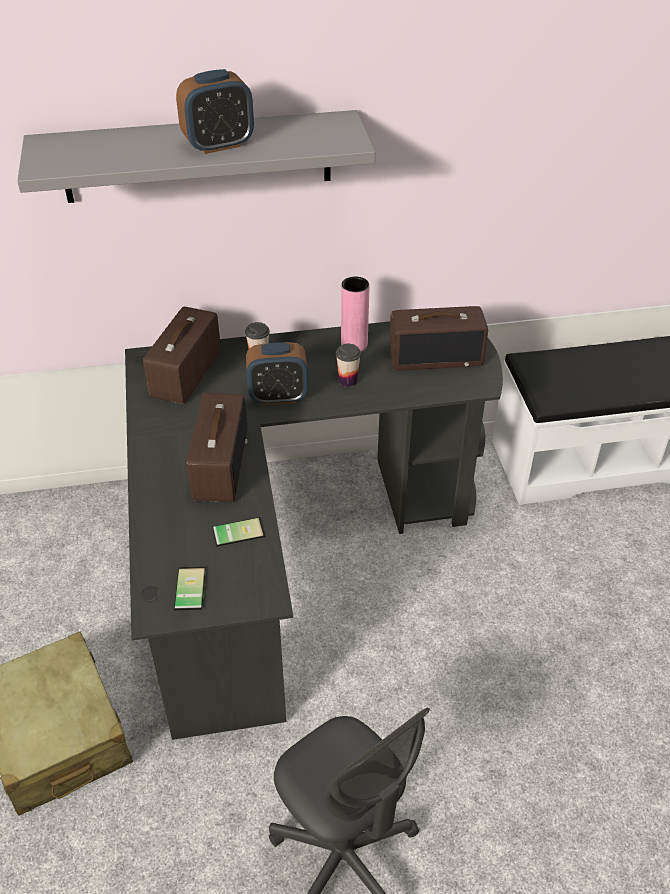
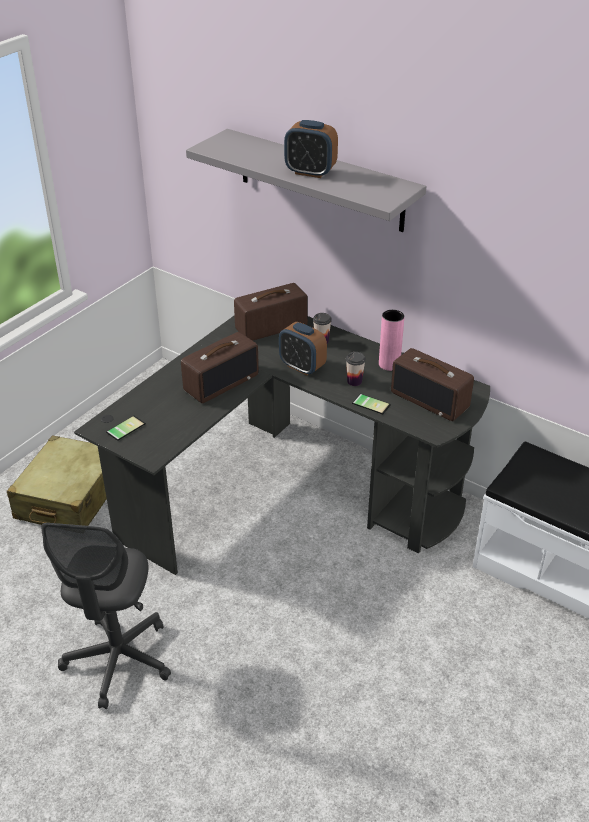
camera: 45 degrees right, 5 degrees down
(238, 530) = (185, 418): phone -> phone (372, 403)

